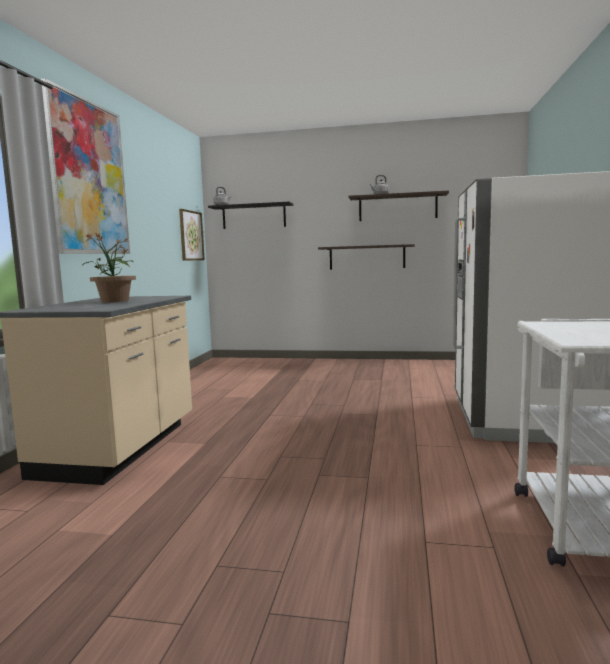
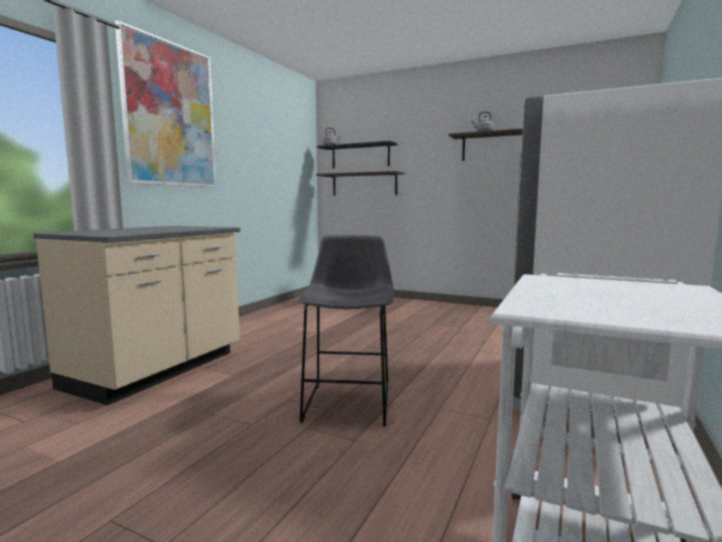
camera: 15 degrees right, 0 degrees up
(114, 301) = (155, 229): potted plant -> none
(191, 235) = (298, 174): picture -> none
(336, 449) = (349, 400): none -> grey stool
(367, 257) = (468, 198): shelf -> shelf (364, 184)

